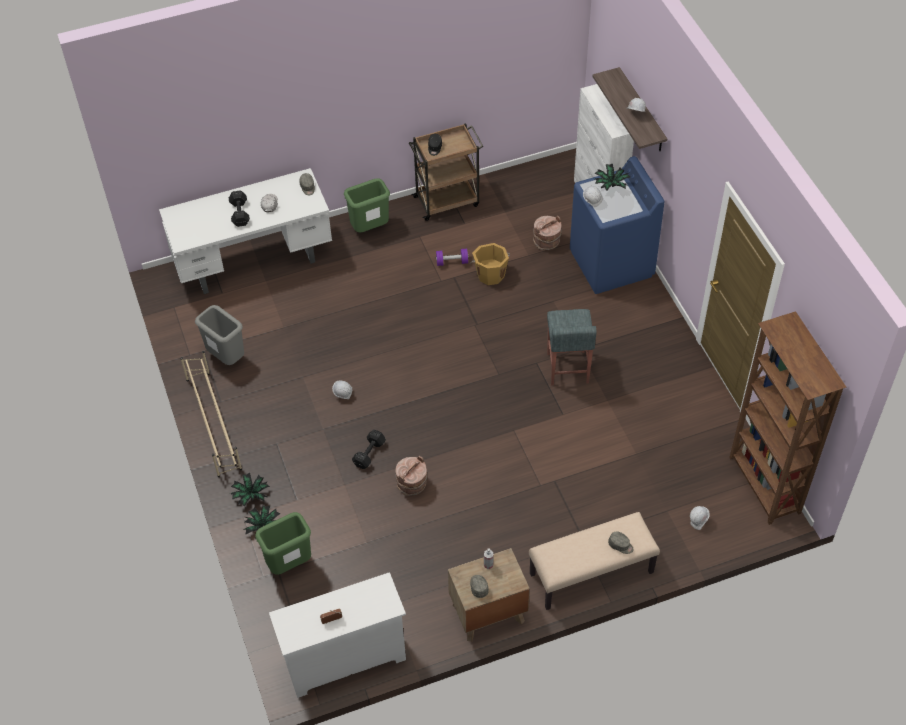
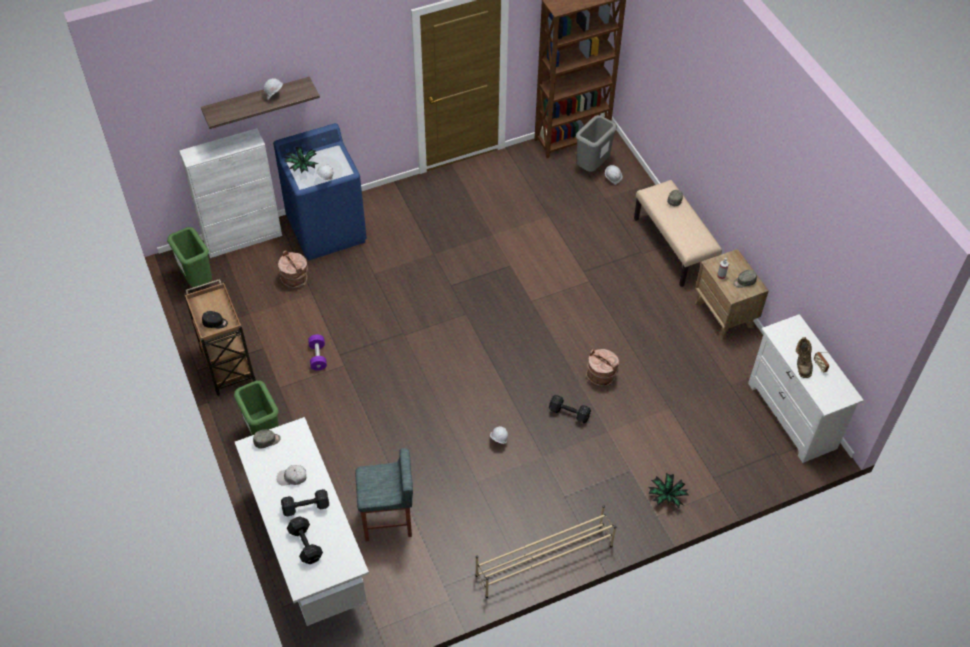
camera: 95 degrees left, 0 degrees up
(205, 214) = (305, 545): none -> black dumbbell
(227, 358) = (453, 559): grey trash can -> grey trash can (592, 166)
(251, 495) = (630, 512): potted plant -> none
(289, 564) = (703, 469): green trash can -> green trash can (197, 280)
(336, 603) = (802, 364): none -> brown boot
(490, 274) = (336, 324): orange bucket -> none
(567, 368) = (457, 262): grey stool -> grey stool (388, 520)

